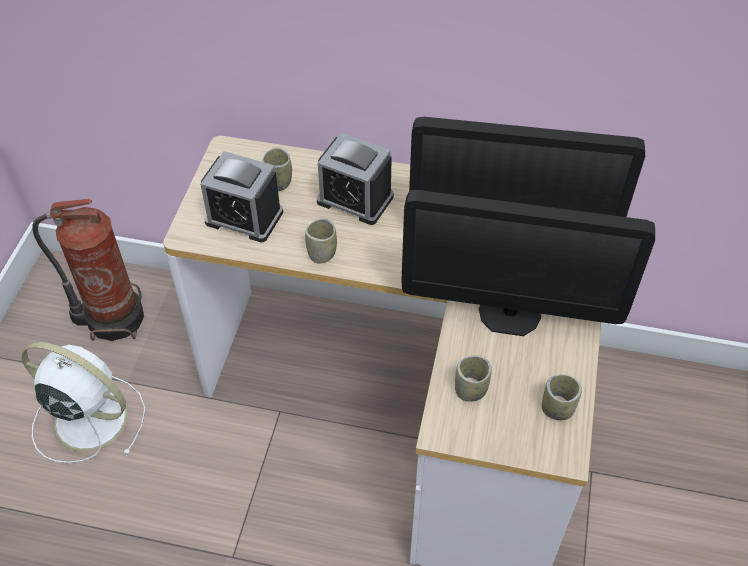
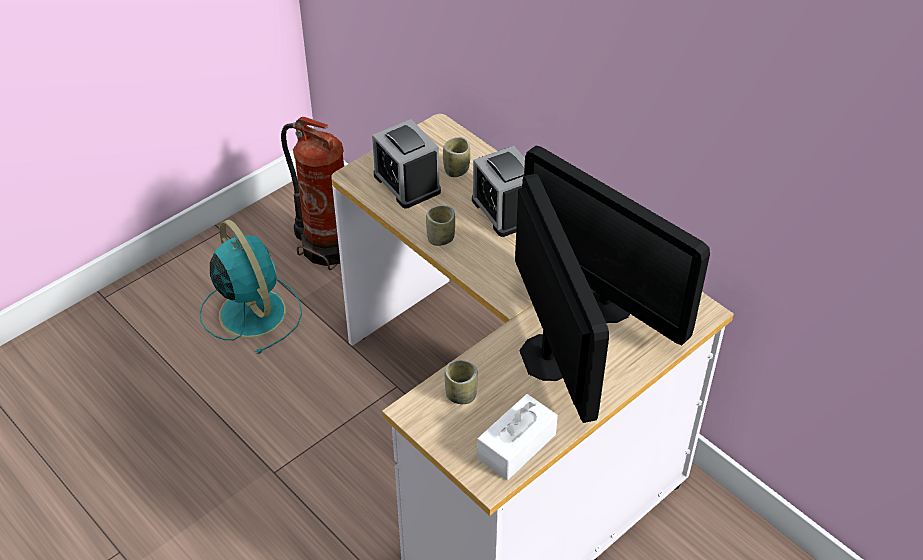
camera: 35 degrees right, 5 degrees down
(88, 418) = (251, 311): white fan -> turquoise fan
(509, 313) = (547, 357): monitor -> monitor turned 150 degrees counterclockwise
(557, 409) = (516, 446): cup -> white tissue box

